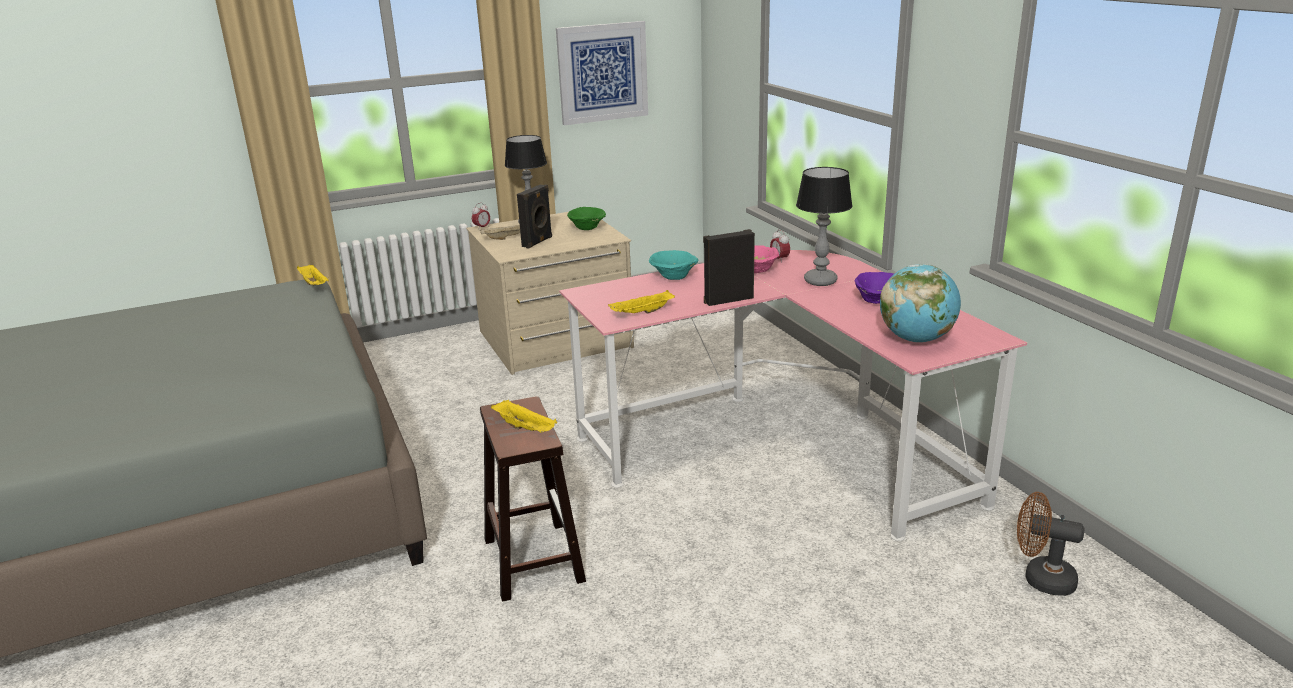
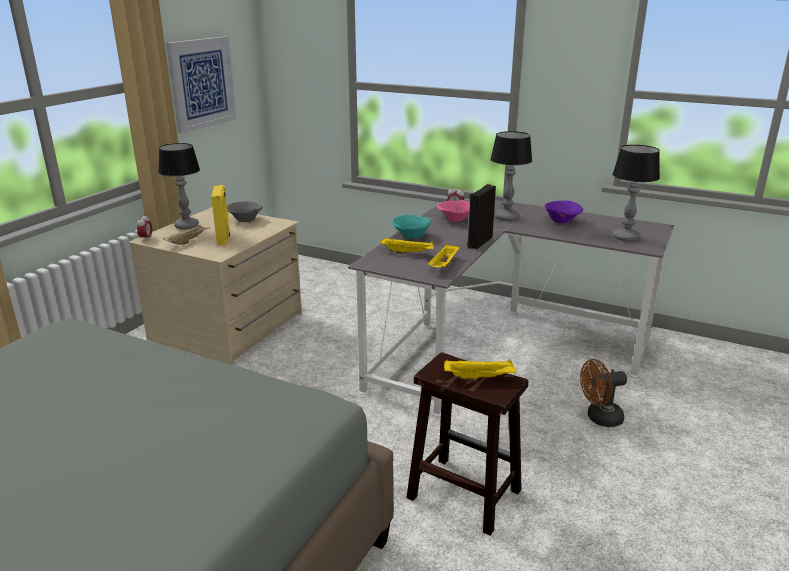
camera: 40 degrees left, 0 degrees up
(314, 285) = (80, 325): yellow tray -> yellow tray (408, 253)
(538, 242) = (224, 239): black speaker -> yellow speaker
(588, 228) = (246, 220): green bowl -> grey bowl
(780, 446) = (497, 347): pink desk -> grey desk
(916, 339) = (626, 237): globe -> table lamp
(1040, 578) = (720, 368): brown fan -> brown fan (599, 418)

